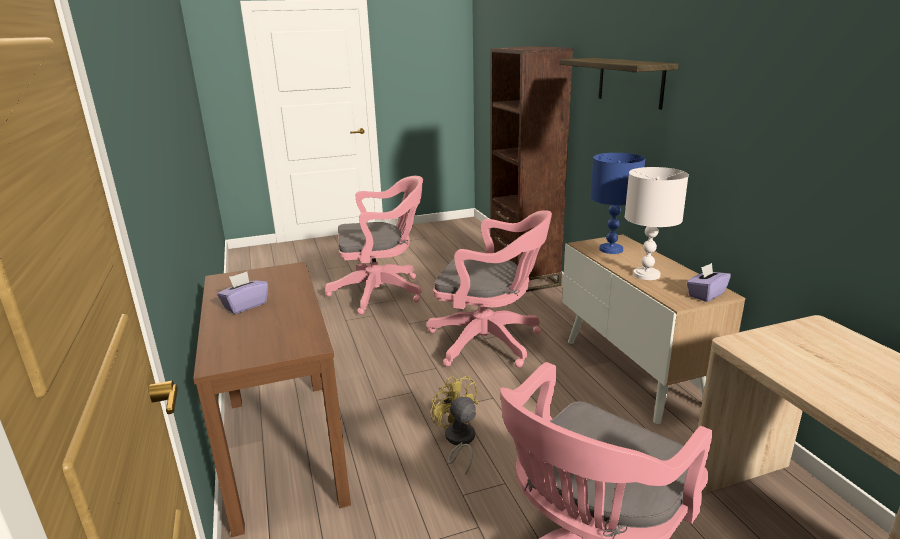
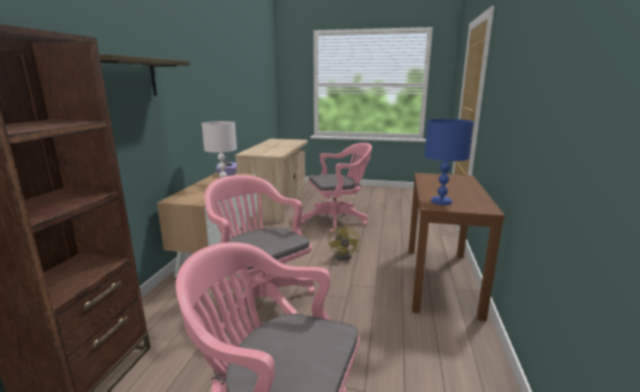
camera: 150 degrees left, 5 degrees down
(245, 306) = (460, 192): purple tissue box -> none
(611, 250) = (197, 196): blue table lamp -> blue table lamp (441, 201)

